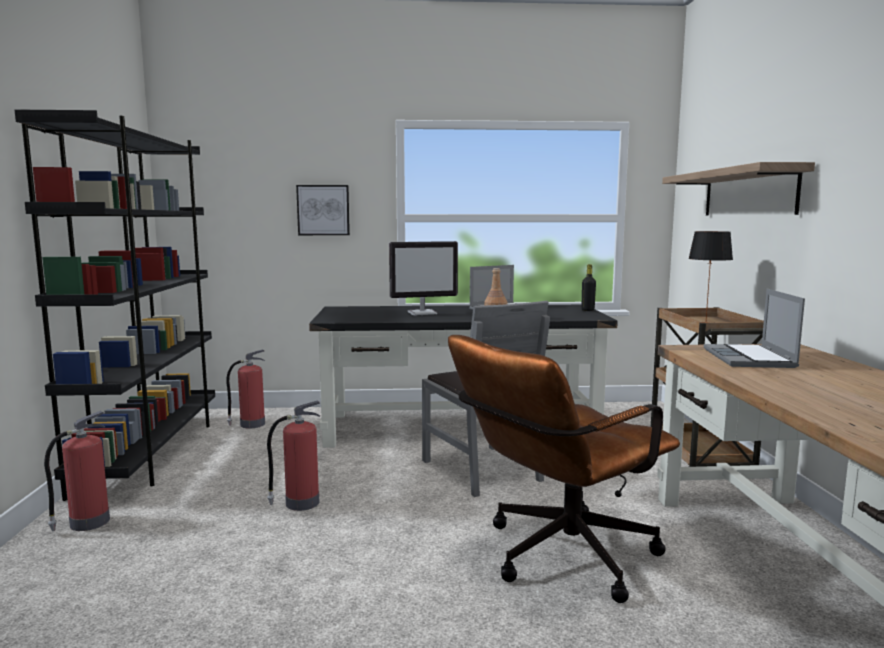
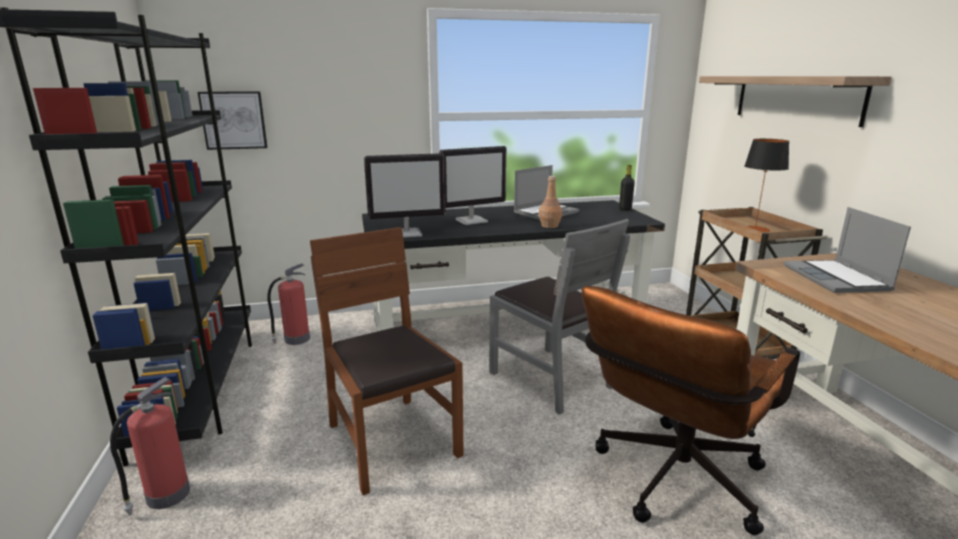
camera: 10 degrees left, 10 degrees up
(300, 503) = (391, 441): fire extinguisher -> brown chair
(323, 210) = (352, 109): picture -> picture (234, 120)
(353, 319) = (407, 233): none -> monitor

